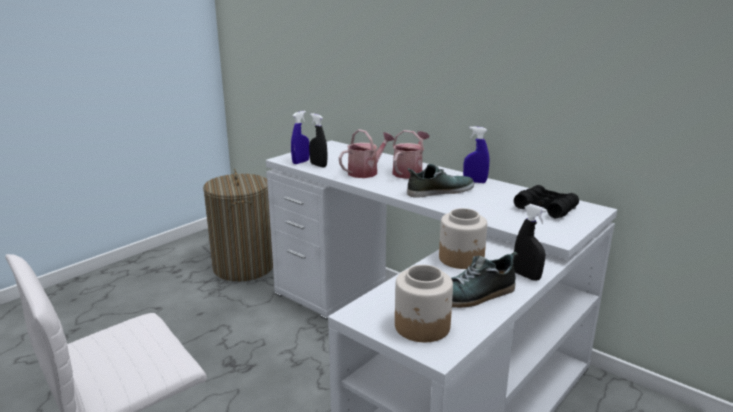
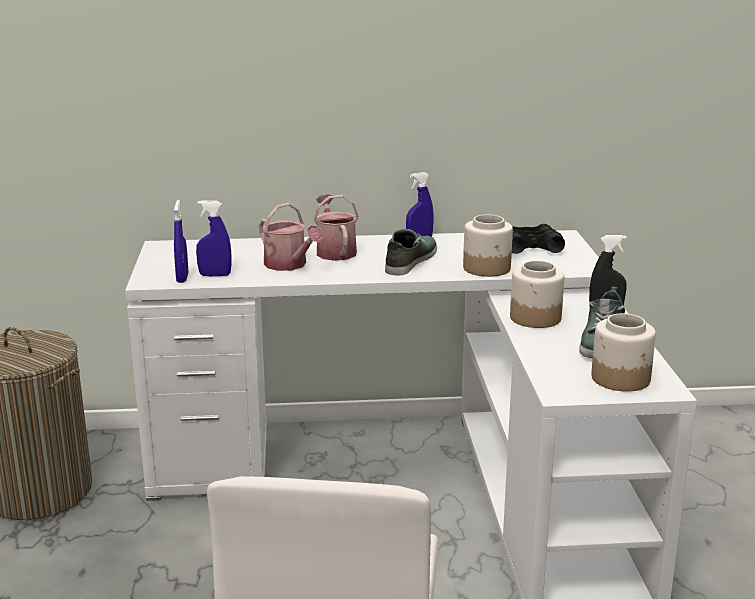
camera: 45 degrees left, 0 degrees up
(318, 165) = (215, 275): black spray bottle -> blue spray bottle
(366, 172) = (289, 265): watering can -> watering can turned 135 degrees clockwise
(478, 212) = (487, 268): none -> jar

